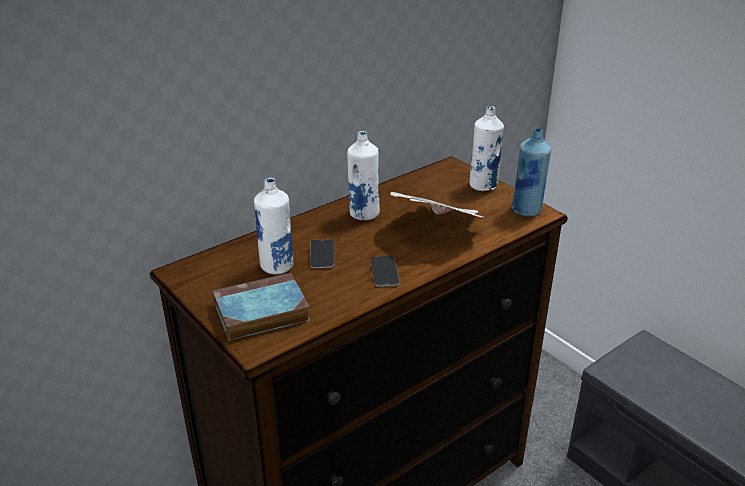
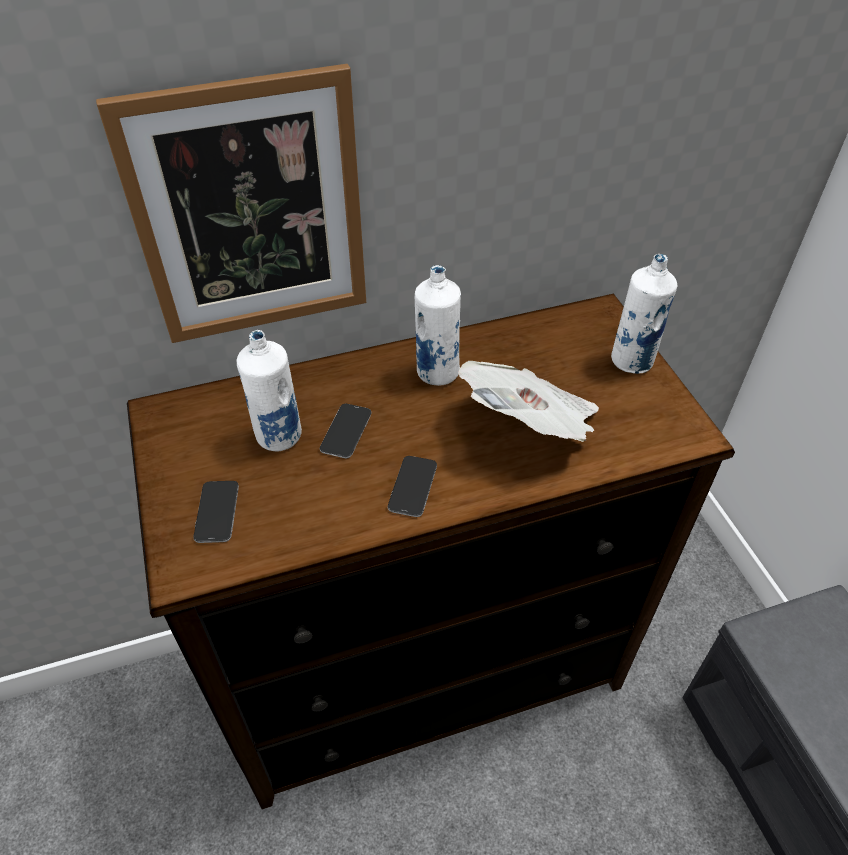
camera: 20 degrees right, 15 degrees up
(235, 114) = (250, 213): none -> picture
(259, 313) = (217, 512): book -> phone
(526, 210) = (675, 425): blue bottle -> none

